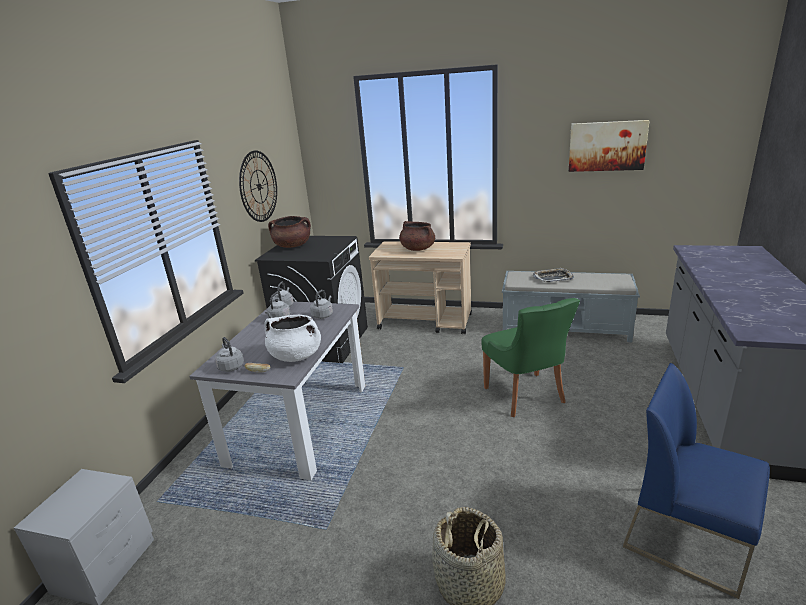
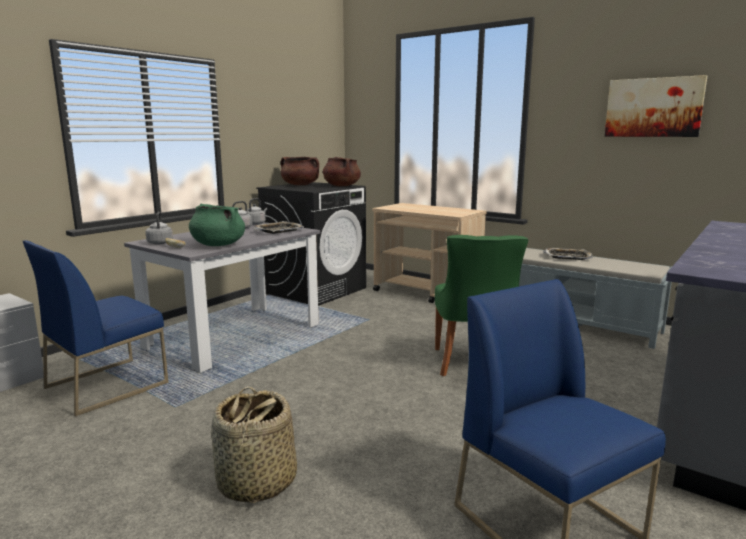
camera: 20 degrees right, 10 degrees down
(232, 526) = (107, 385): none -> blue chair
(259, 186) = (280, 124): wall clock -> none
(295, 356) = (218, 245): white cooking pot -> green cooking pot
(323, 315) = (279, 231): grey kettle -> tray
(417, 249) = (426, 208): brown cooking pot -> brown cooking pot (341, 186)

